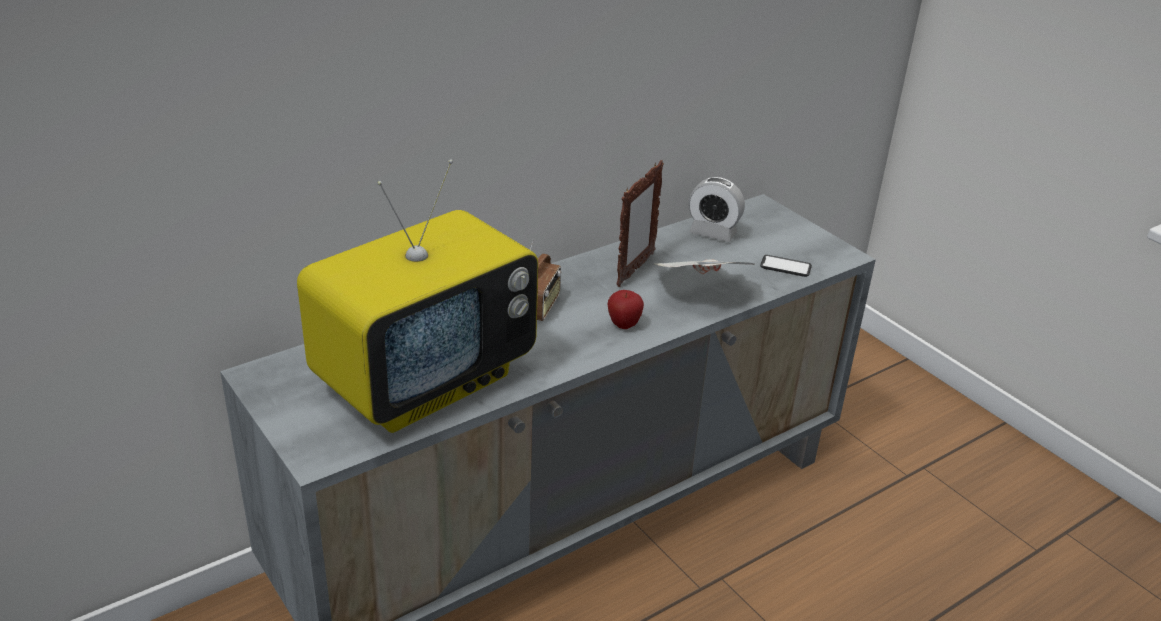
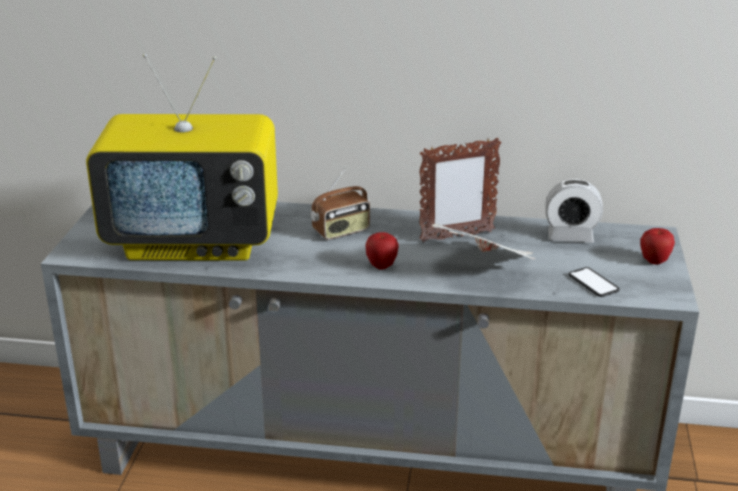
camera: 45 degrees right, 5 degrees down
(712, 233) = (570, 237): alarm clock -> alarm clock turned 60 degrees counterclockwise
(794, 230) = (654, 261): none -> apple

